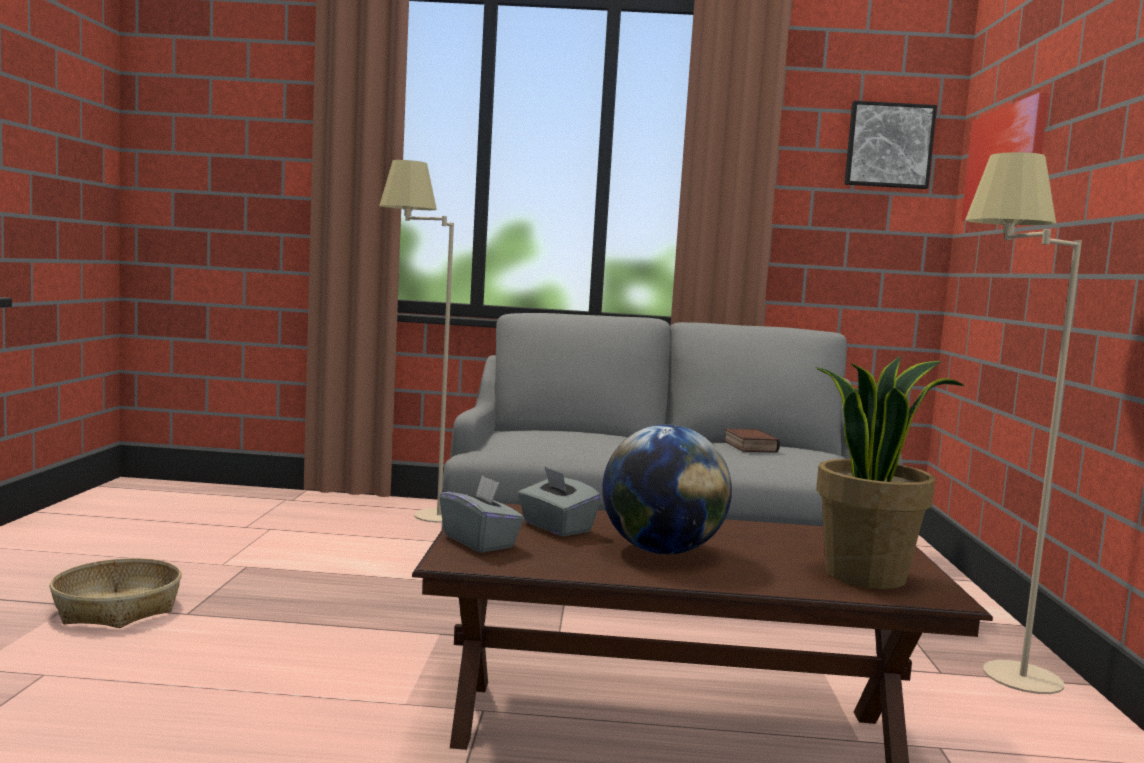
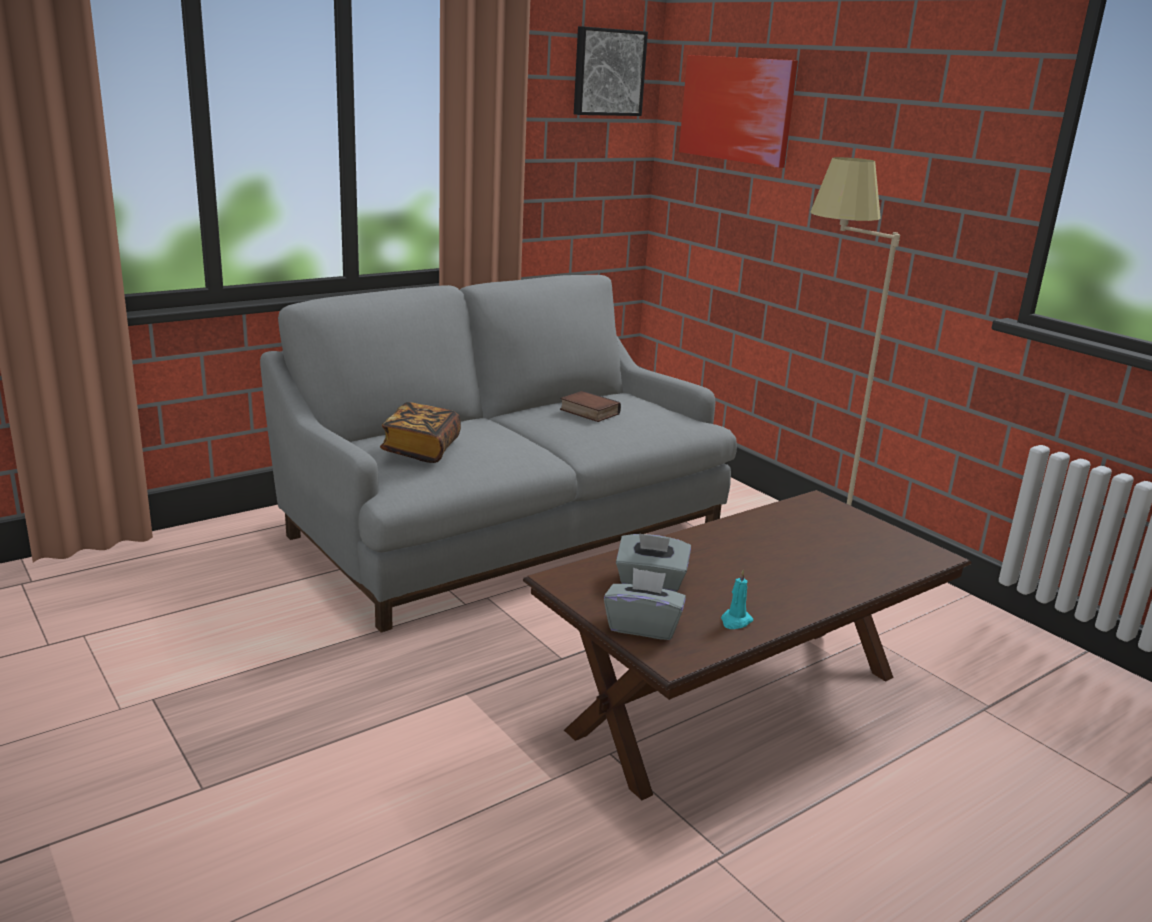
camera: 40 degrees left, 15 degrees up
(118, 608) = (112, 821): basket -> none
(415, 516) = (213, 554): beige floor lamp -> none
(544, 434) = (421, 449): none -> book
(572, 563) = (735, 621): none -> turquoise candle
(661, 551) = (753, 579): globe -> none
(865, 575) = (877, 550): potted plant -> none

